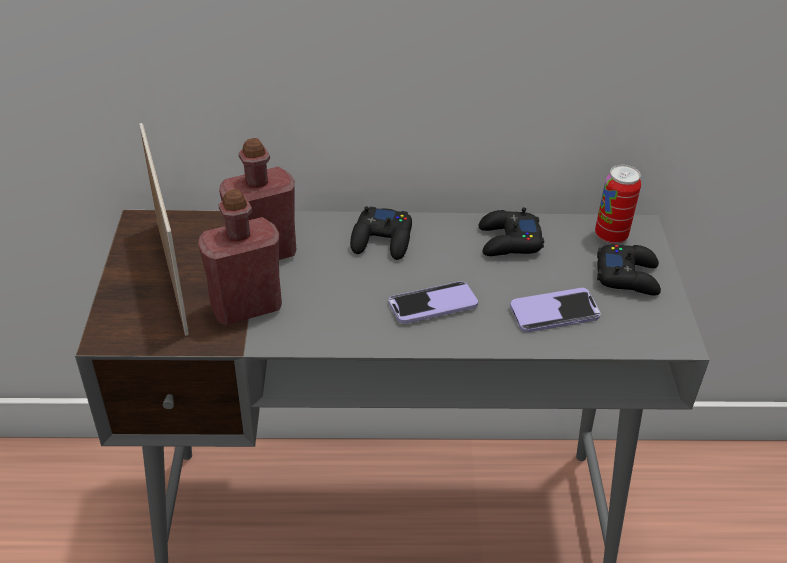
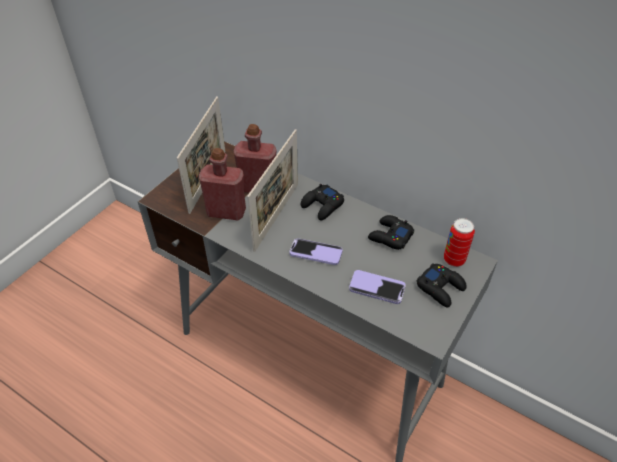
camera: 35 degrees right, 5 degrees up
(330, 281) = (276, 216): none -> picture frame

